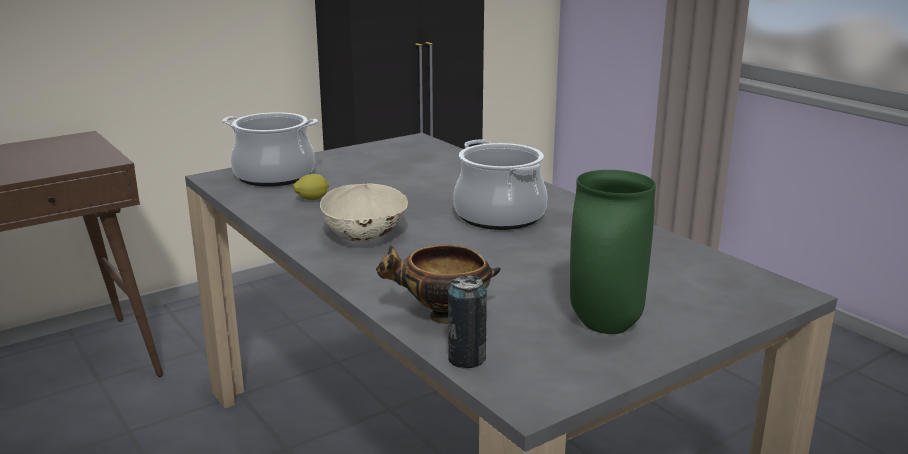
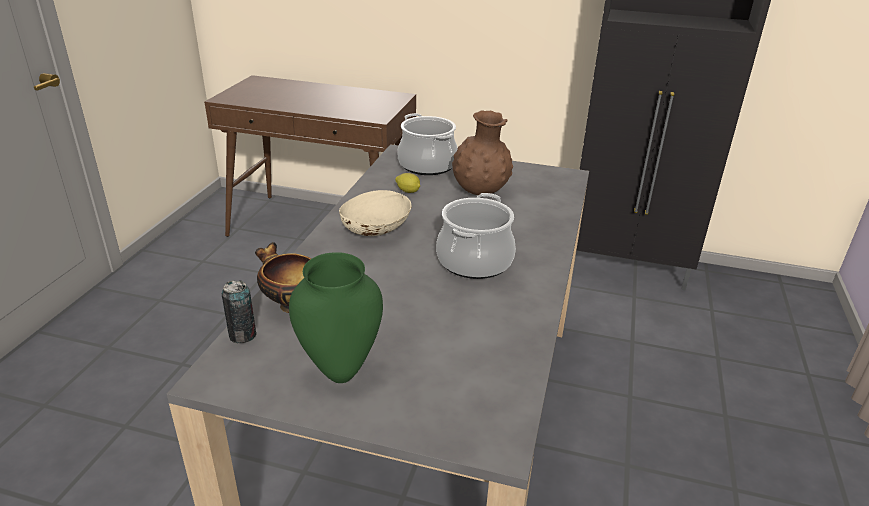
camera: 50 degrees right, 10 degrees up
(377, 175) = (480, 192): none -> brown vase

